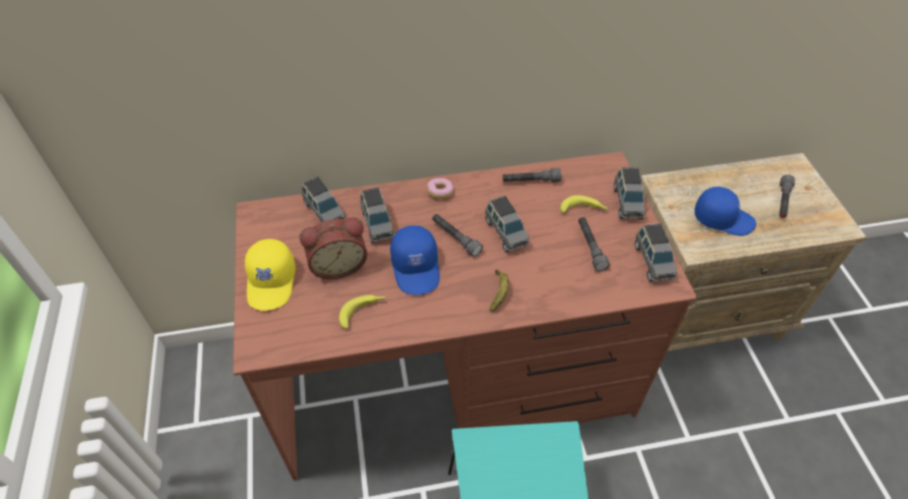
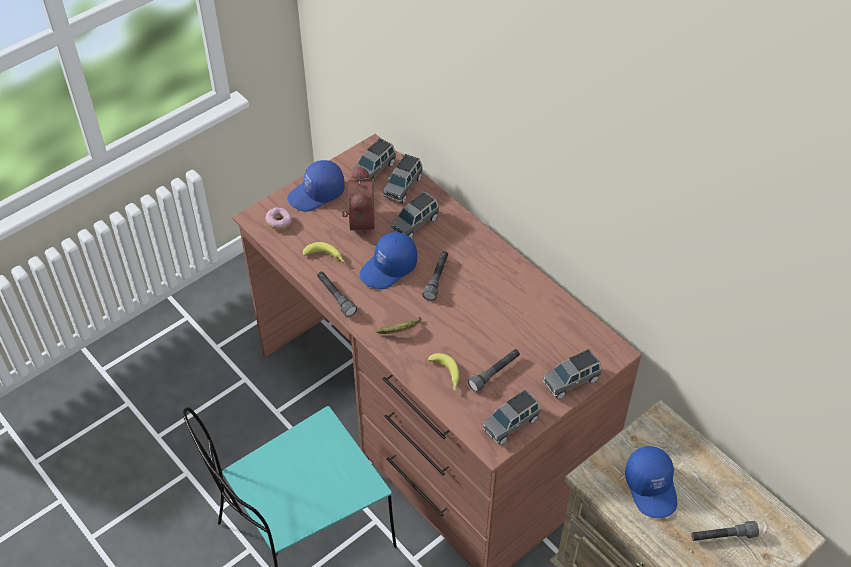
camera: 60 degrees right, 0 degrees up
(272, 282) = (317, 194): yellow cap -> blue cap
(338, 264) = (358, 221): alarm clock -> alarm clock turned 135 degrees counterclockwise
(440, 192) = (480, 246): donut -> donut (279, 222)
(505, 232) = (467, 308): grey toy car -> grey toy car (374, 170)
(530, 181) = (542, 301): grey flashlight -> grey flashlight (335, 297)
(583, 210) = (537, 352): banana -> banana (446, 375)

